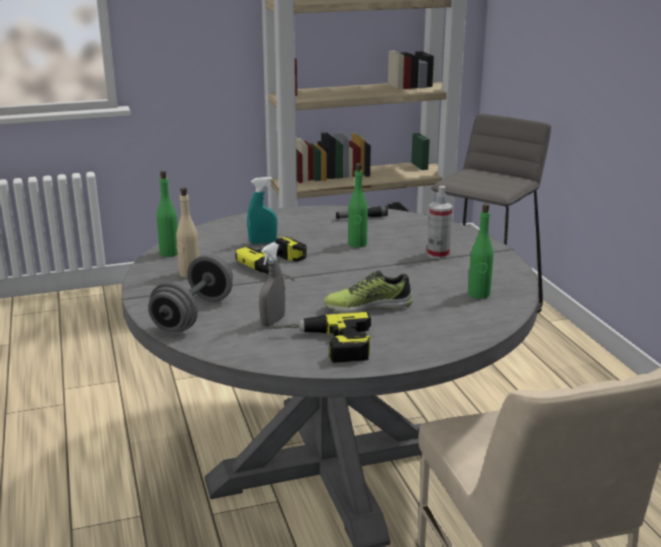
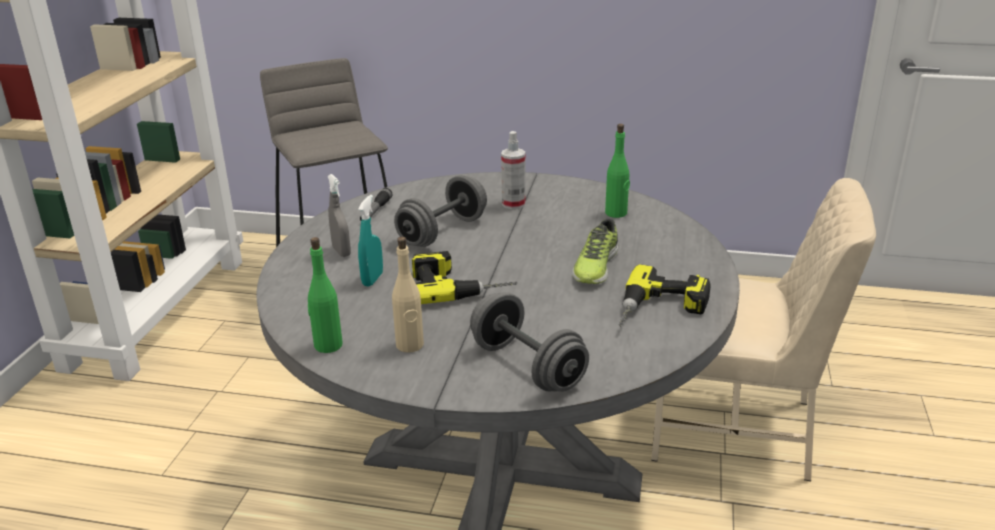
camera: 60 degrees left, 5 degrees up
(273, 321) = (586, 323): grey spray bottle -> grey spray bottle (341, 252)
(357, 244) = (442, 232): green bottle -> grey dumbbell

